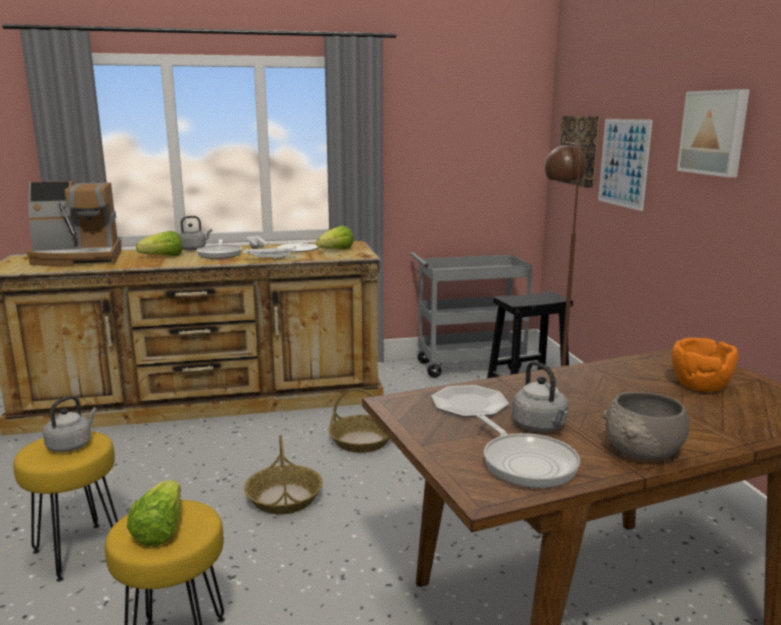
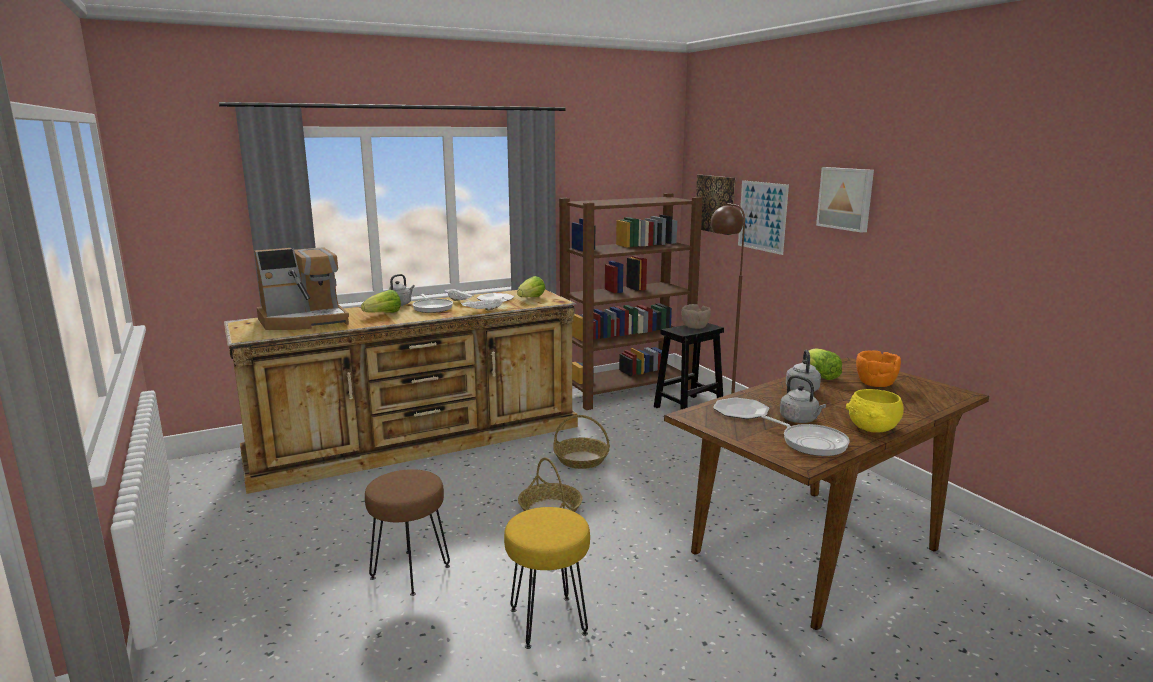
camera: 15 degrees left, 0 degrees up
(71, 445) = (409, 481): grey kettle -> grey kettle (801, 389)
(79, 550) = (410, 571): yellow stool -> brown stool
(160, 530) = (547, 527): lettuce -> lettuce (820, 375)
(466, 367) = (627, 391): grey cart -> brown bookcase
(537, 297) = (695, 327): none -> brown bowl
(643, 452) = (873, 428): grey bowl -> yellow bowl

